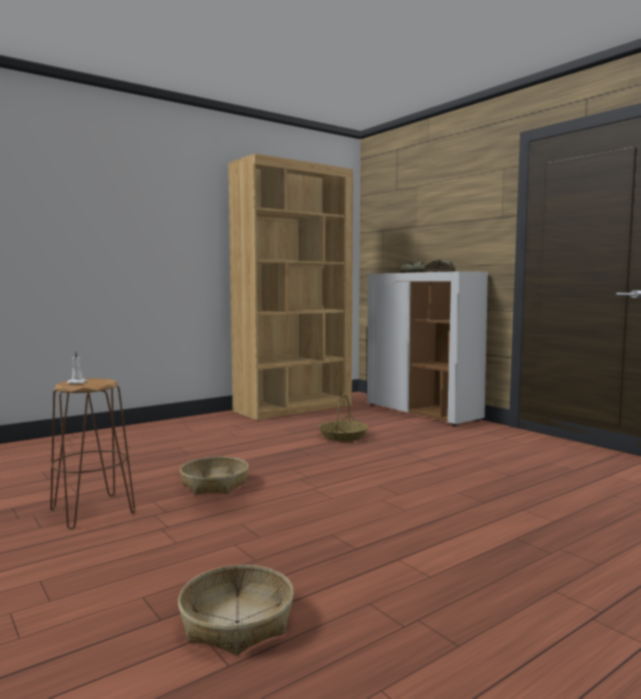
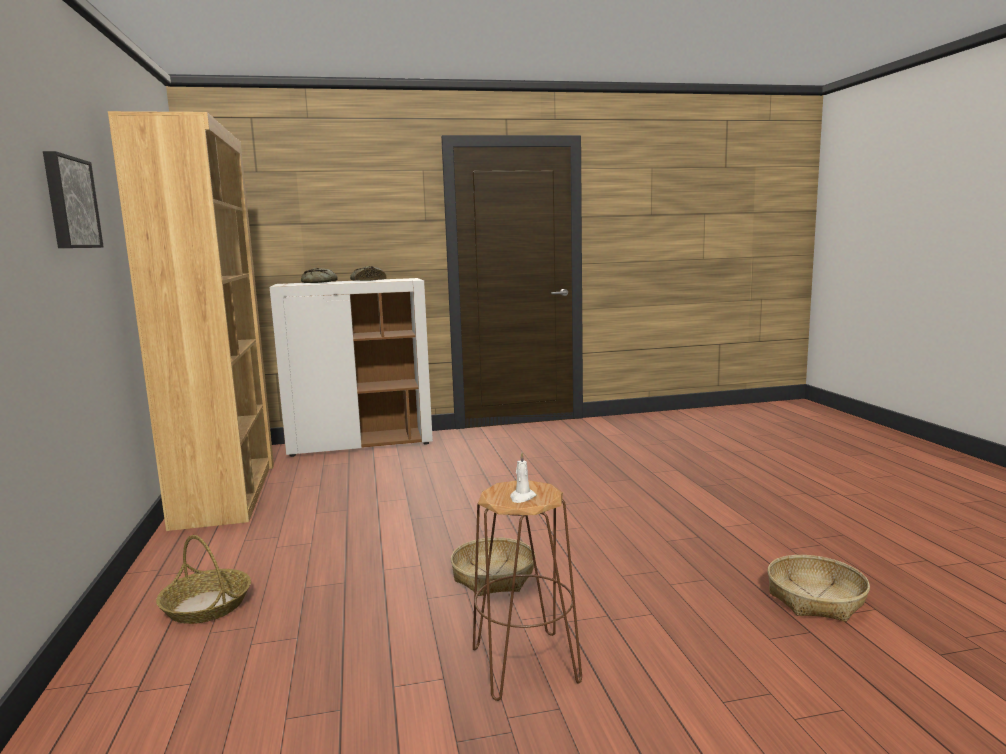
camera: 65 degrees left, 5 degrees up
(173, 213) = (69, 203): none -> picture
(343, 436) = (397, 490): basket -> basket (207, 606)

